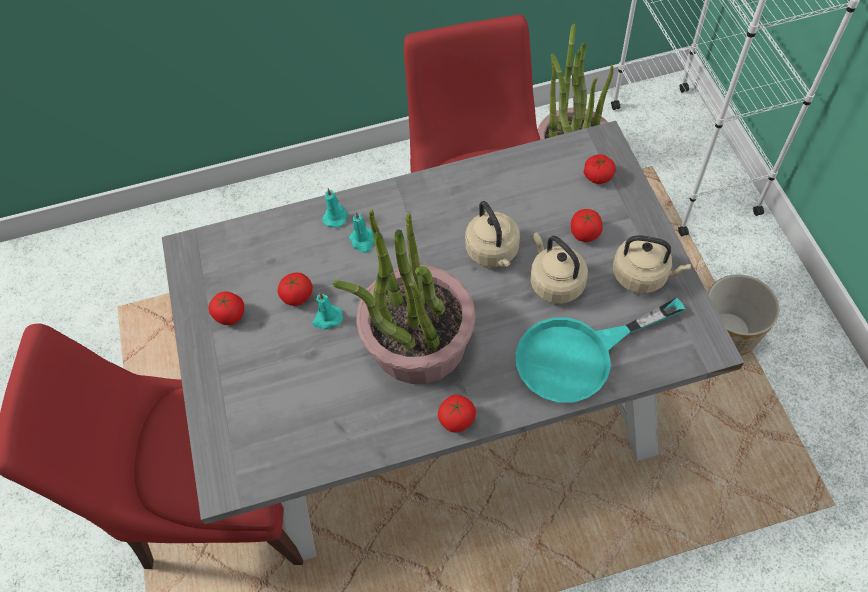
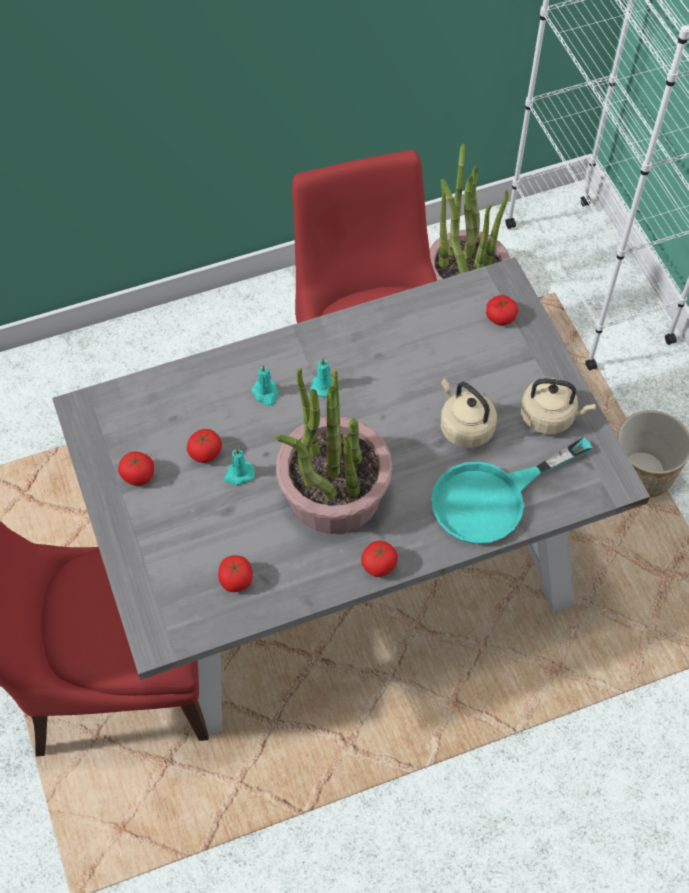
camera: 10 degrees left, 0 degrees up
(336, 216) = (235, 369): turquoise candle -> turquoise candle (323, 385)
(493, 252) = (400, 399): beige kettle -> none
(584, 233) = (490, 376): tomato -> tomato (236, 580)

